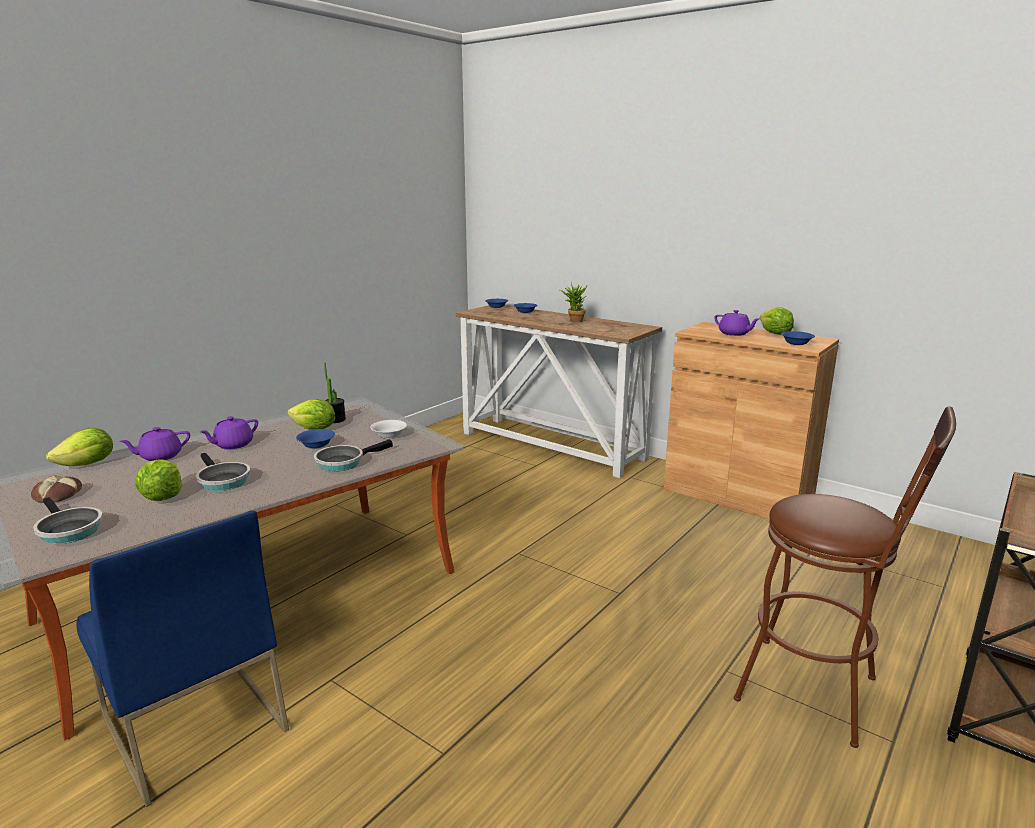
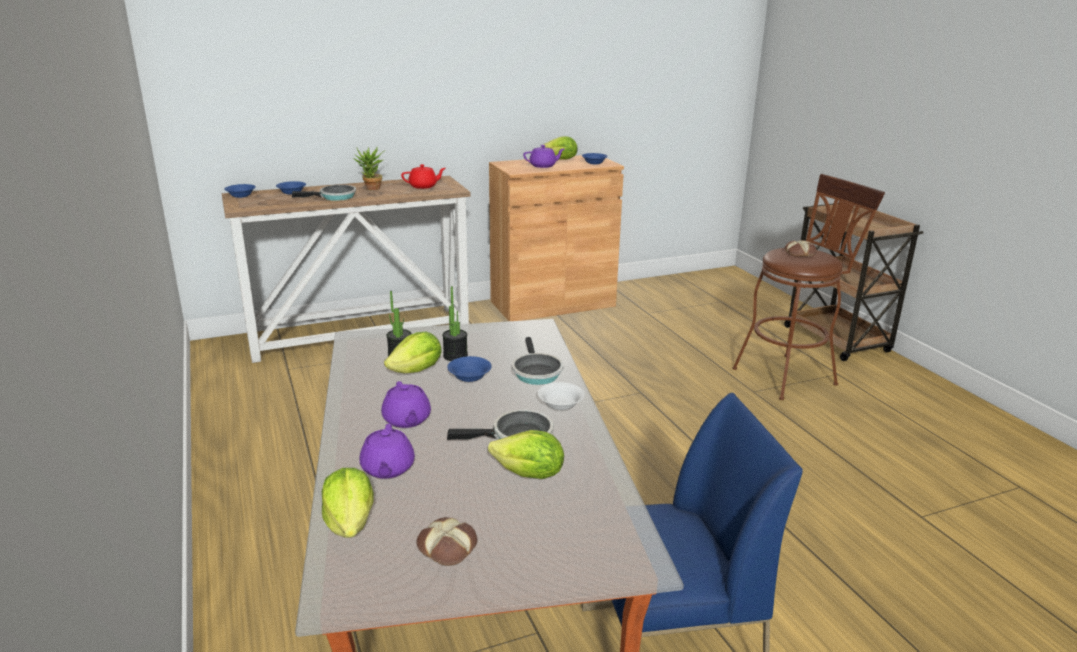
camera: 60 degrees left, 5 degrees up
(68, 530) = (573, 539): frying pan -> frying pan (334, 197)
(350, 433) = (455, 356): none -> potted plant
(389, 435) = (486, 340): white bowl -> white bowl (560, 404)
(611, 328) = (423, 186): none -> red teapot
(838, 509) = (799, 253): none -> bread

